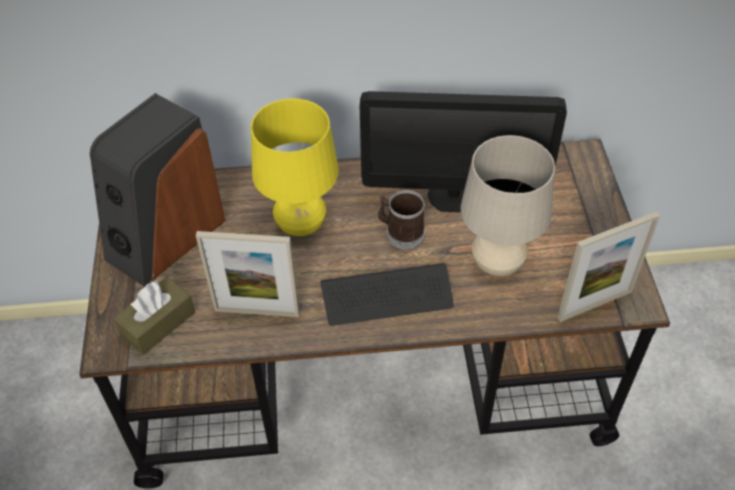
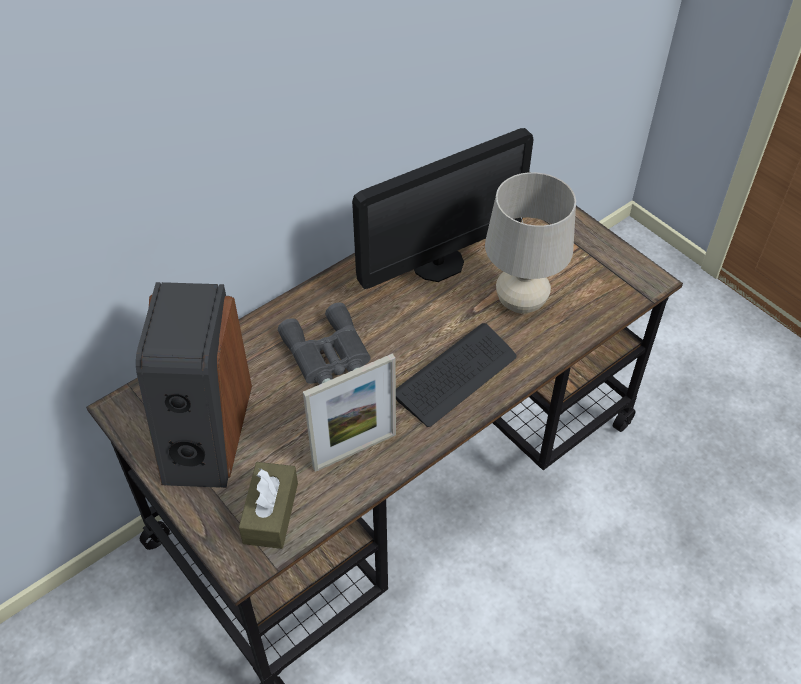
camera: 35 degrees left, 0 degrees up
(301, 225) = (327, 354): yellow table lamp -> grey binoculars
(401, 233) = (421, 317): mug -> none
(594, 305) = (620, 297): picture frame -> none

